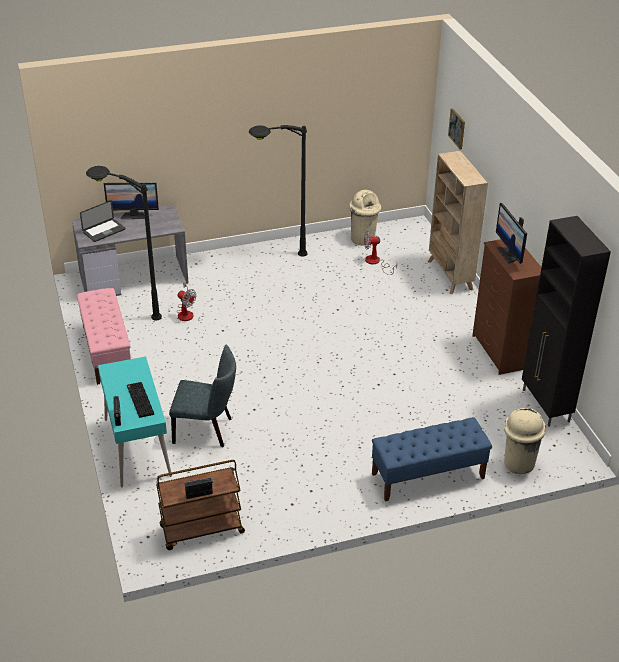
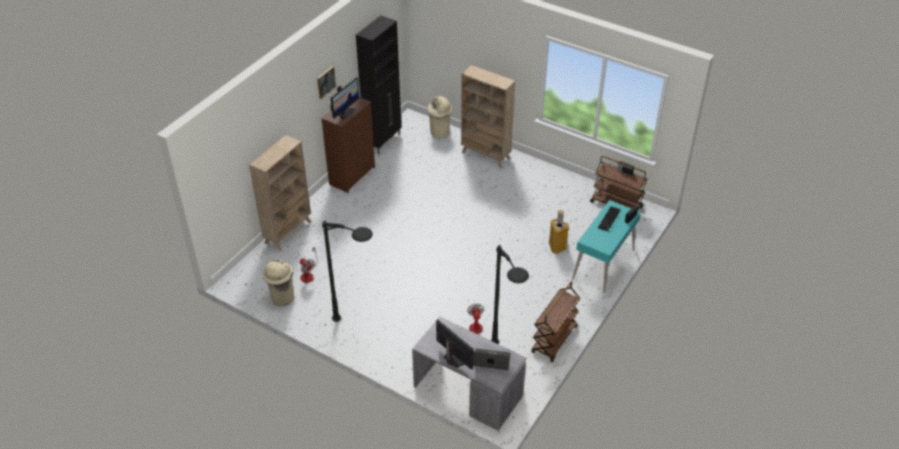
camera: 130 degrees left, 5 degrees up
(106, 351) = (554, 340): pink bench -> brown cart
(206, 430) = (556, 247): grey chair -> trash can
(427, 476) = (485, 155): blue bench -> beige bookcase
(457, 128) = (230, 166): picture -> picture (326, 82)

